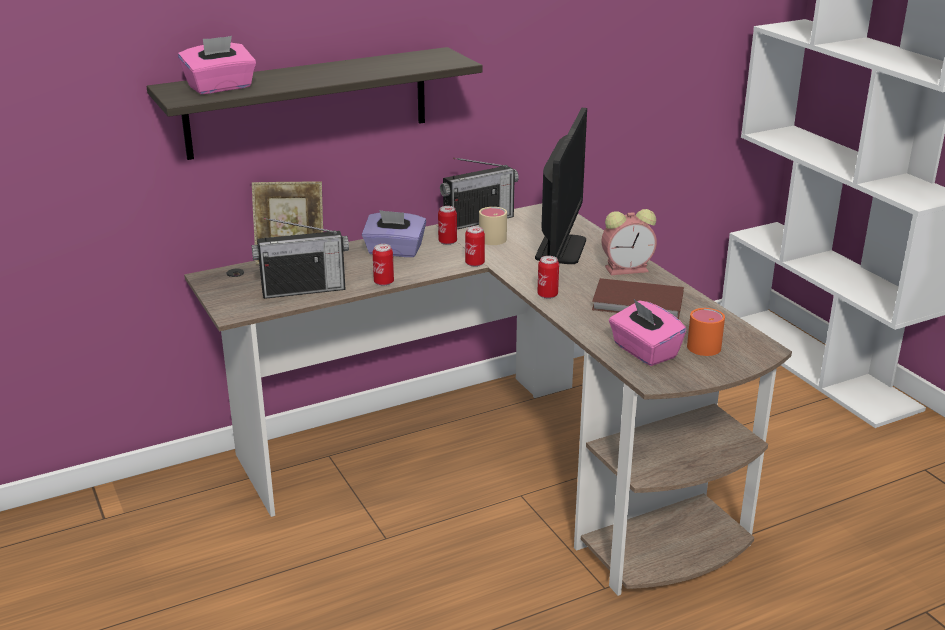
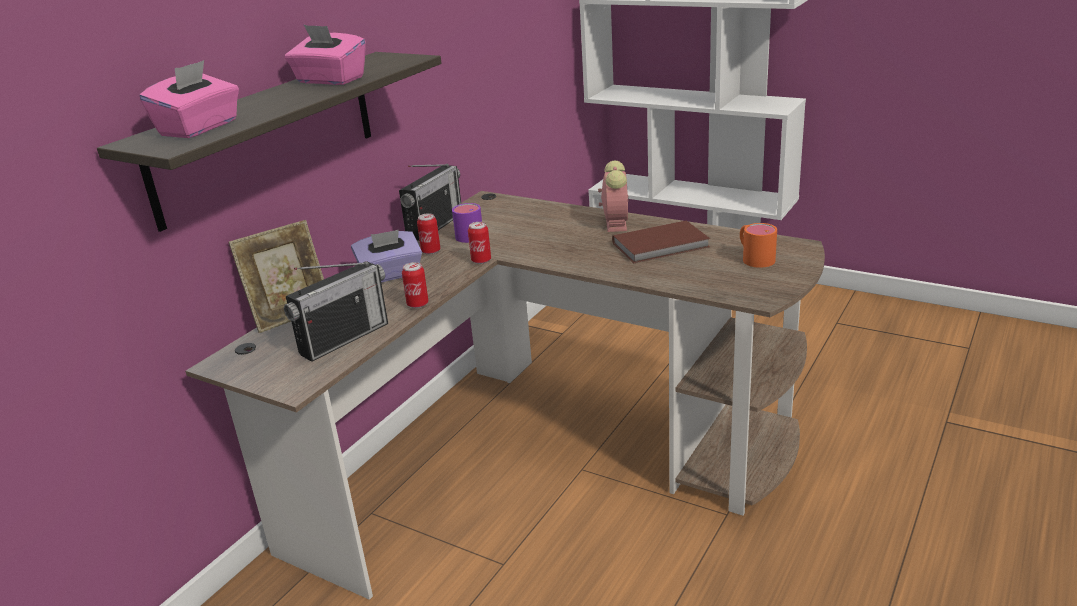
camera: 30 degrees left, 0 degrees up
(492, 236) = (466, 234): beige mug -> purple mug
(547, 295) = (581, 264): can -> none
(560, 249) = (539, 226): monitor -> none
(628, 269) = (615, 223): alarm clock -> alarm clock turned 45 degrees counterclockwise
(644, 351) = (721, 279): pink tissue box -> pink tissue box (330, 80)

